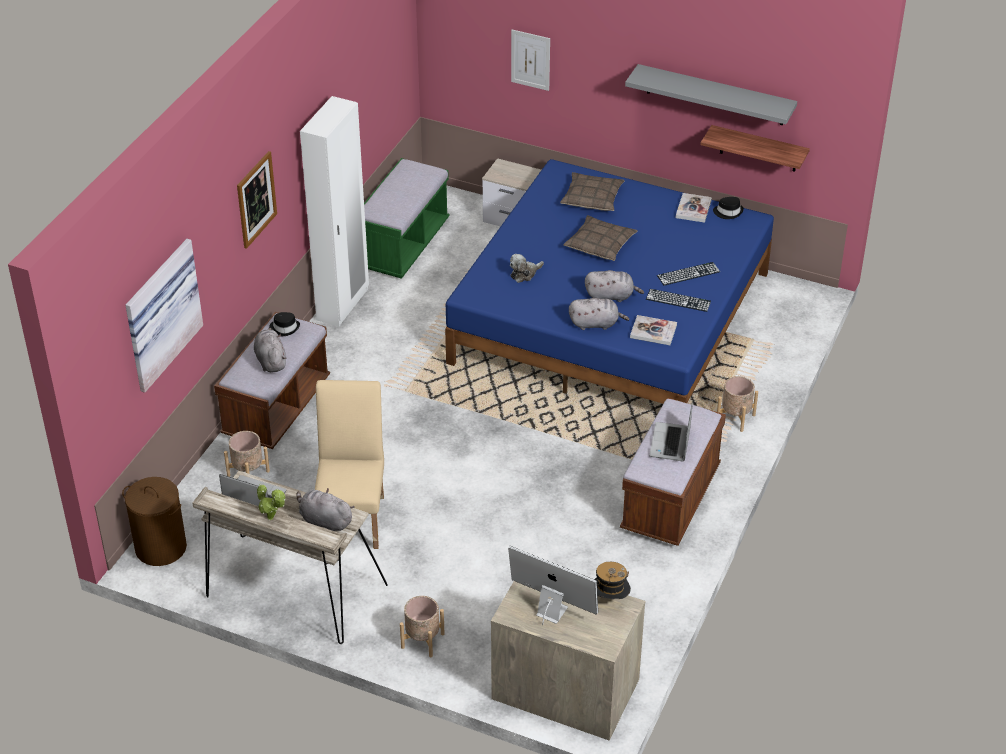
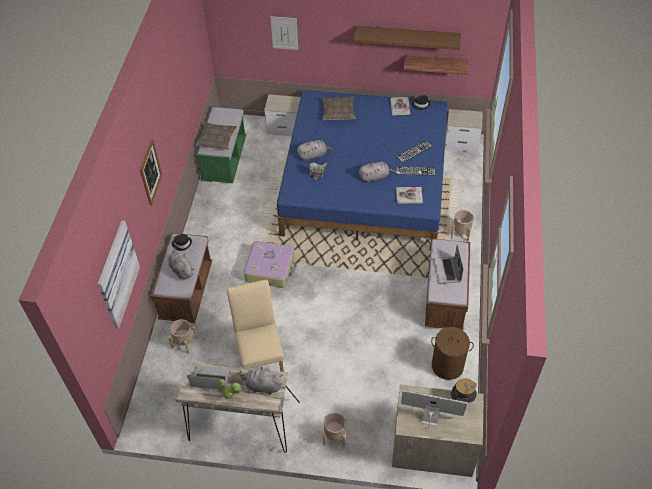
camera: 15 degrees left, 10 degrees up
(160, 547) = (146, 412): brown laundry basket -> brown laundry basket (447, 365)
(343, 305) = (202, 209): white wardrobe -> none
(415, 404) = (270, 268): none -> suitcase
(596, 324) = (373, 198): grey plush toy -> grey plush toy (313, 155)
(600, 244) = (355, 142): pillow -> pillow (216, 139)
(715, 95) = (407, 37): grey shelf -> brown shelf
(793, 293) = (461, 143): none -> nightstand

